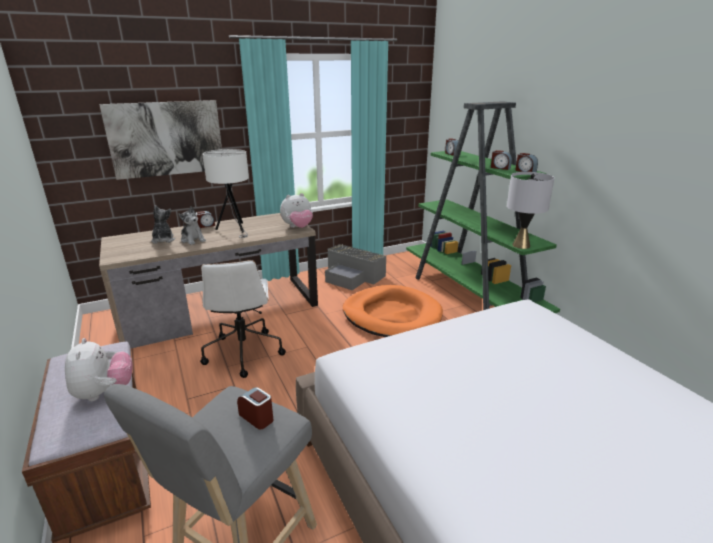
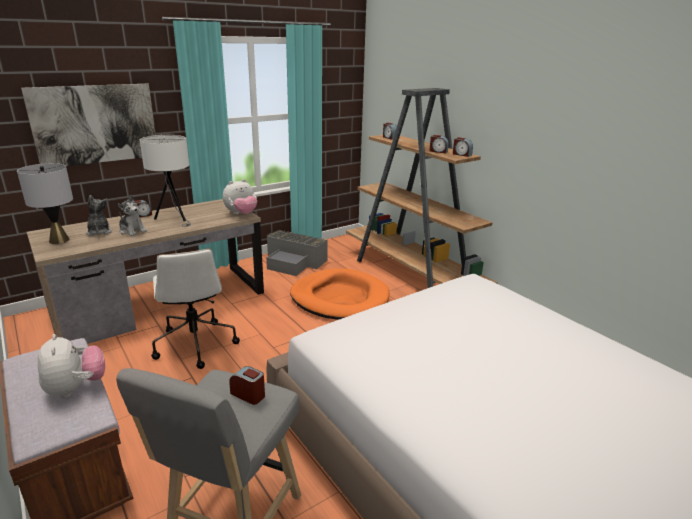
camera: 10 degrees left, 0 degrees up
(470, 296) = (412, 276): green bookcase -> brown bookcase
(521, 245) = (461, 224): grey table lamp -> grey table lamp (59, 240)

